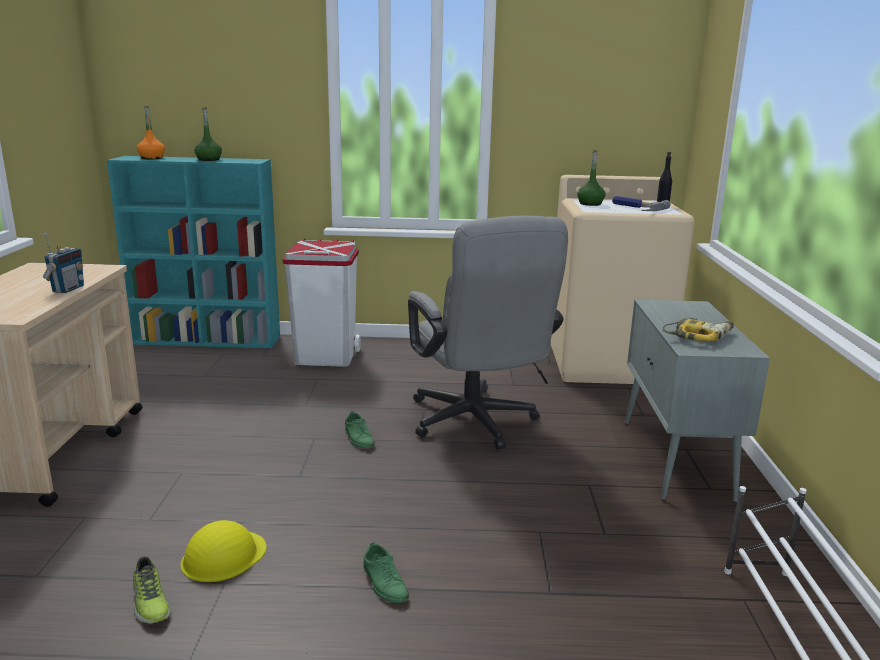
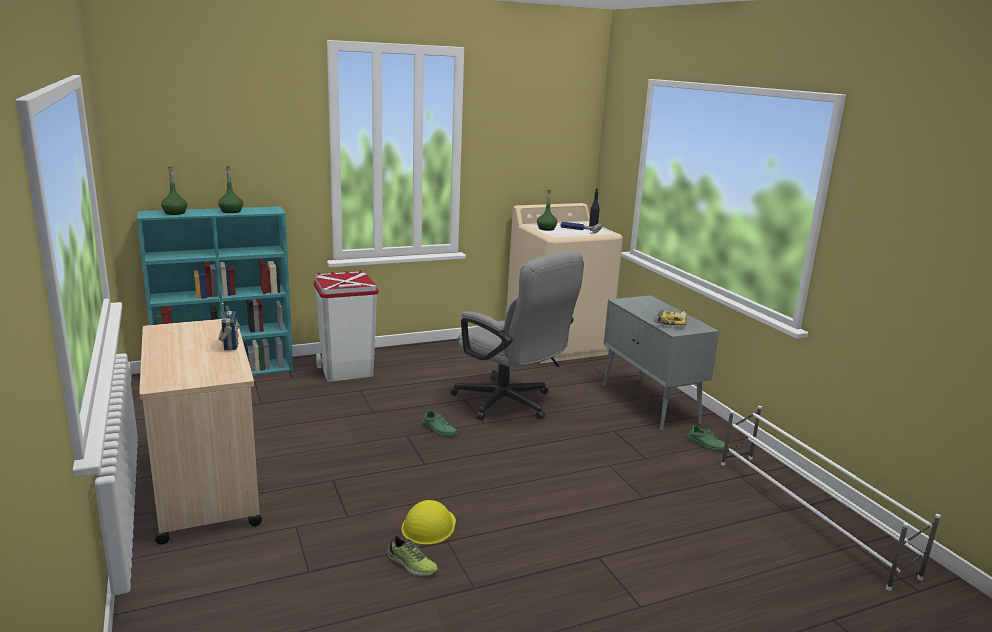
camera: 25 degrees left, 0 degrees up
(151, 158) = (175, 213): orange bottle -> green bottle
(384, 583) = (547, 516): green shoe -> green shoe (707, 444)

